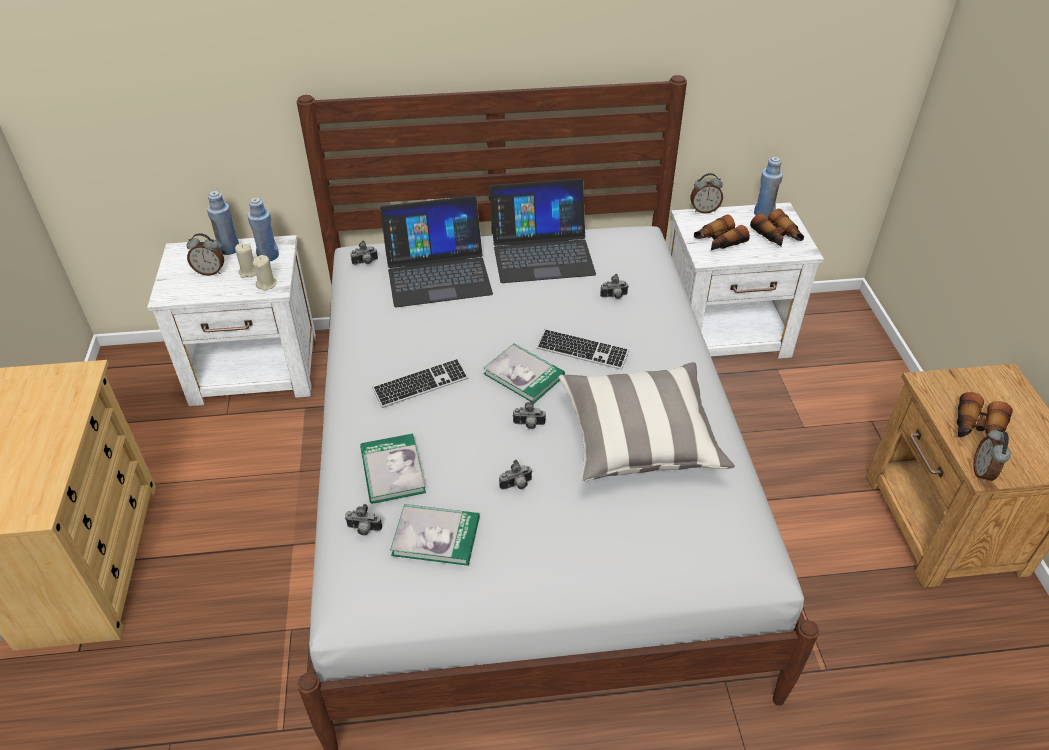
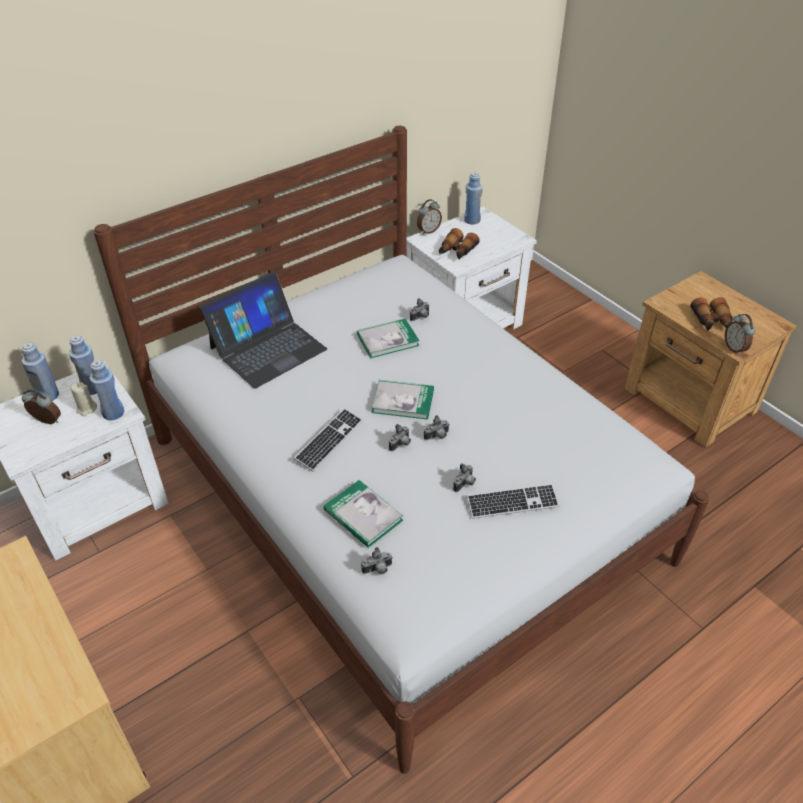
camera: 30 degrees left, 0 degrees up
(210, 271) = (47, 422): alarm clock -> alarm clock turned 135 degrees counterclockwise
(267, 284) = (113, 413): beige candle -> blue bottle
(365, 263) = (196, 362): camera -> camera (401, 444)
(436, 536) = (437, 548): book -> book (388, 340)
(542, 252) = (338, 302): laptop -> none
(582, 351) = (431, 366): keyboard -> keyboard (512, 503)
(639, 437) = (521, 412): pillow -> none
(777, 237) = (494, 234): binoculars -> none

